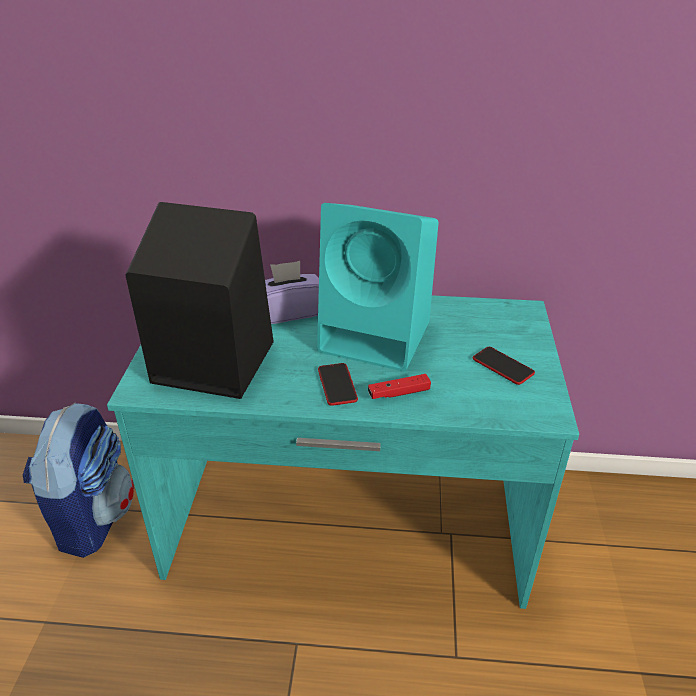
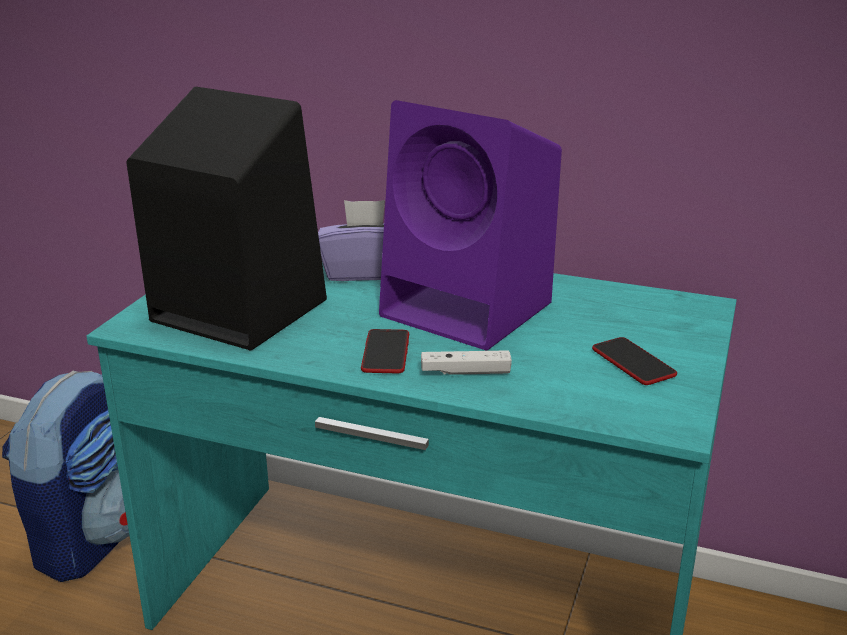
camera: 15 degrees right, 10 degrees down
(378, 336) = (471, 310): turquoise speaker -> purple speaker
(399, 393) = (465, 372): red game controller -> white game controller

